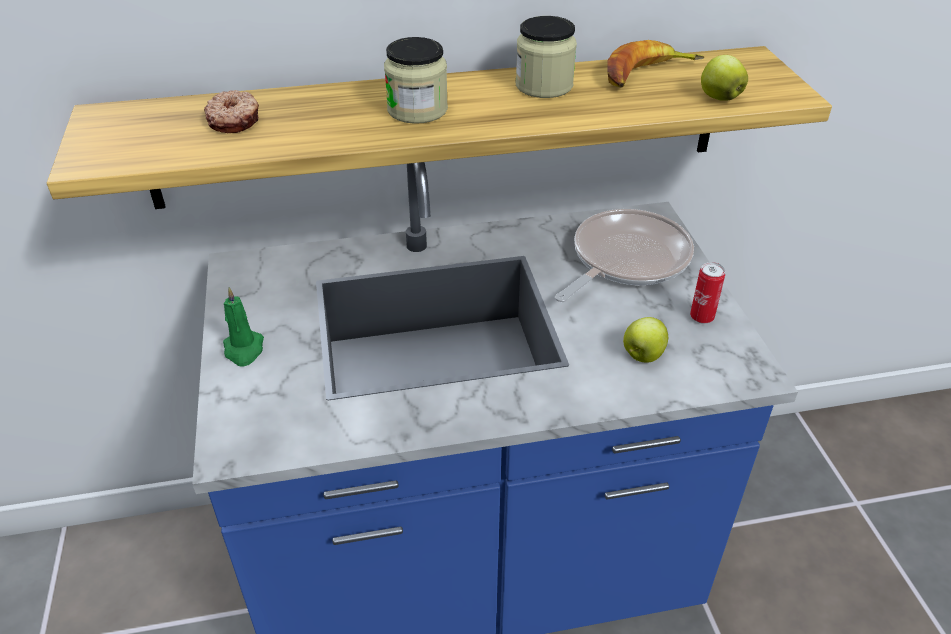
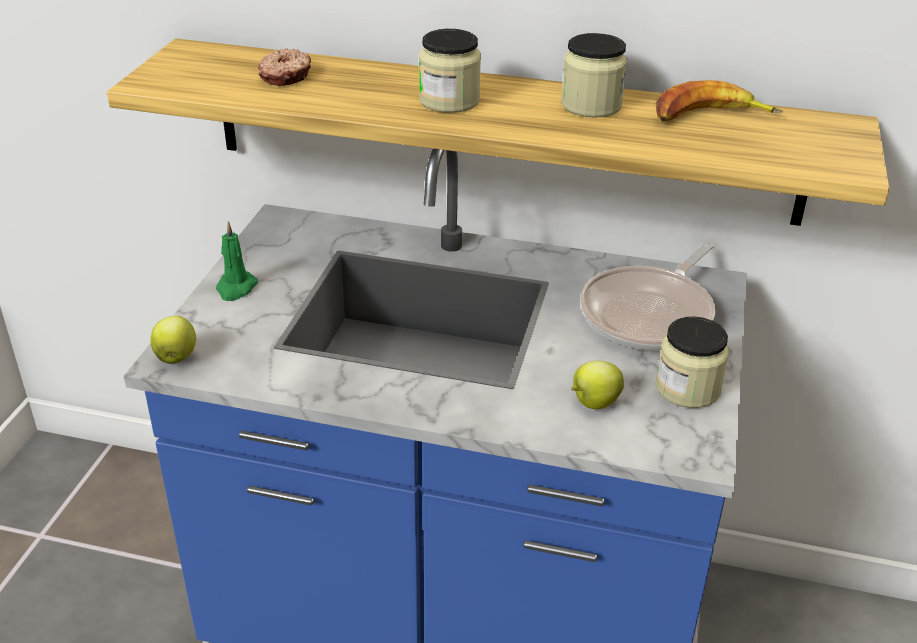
camera: 25 degrees right, 5 degrees down
(625, 260) = (650, 314): frying pan -> frying pan turned 150 degrees clockwise
(701, 317) = (687, 388): can -> jar
(719, 97) = (764, 153): apple -> apple (176, 357)

